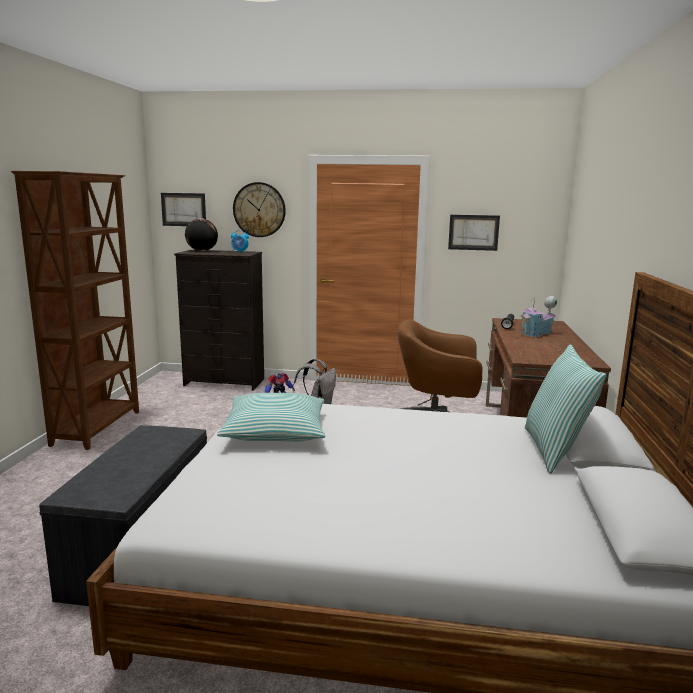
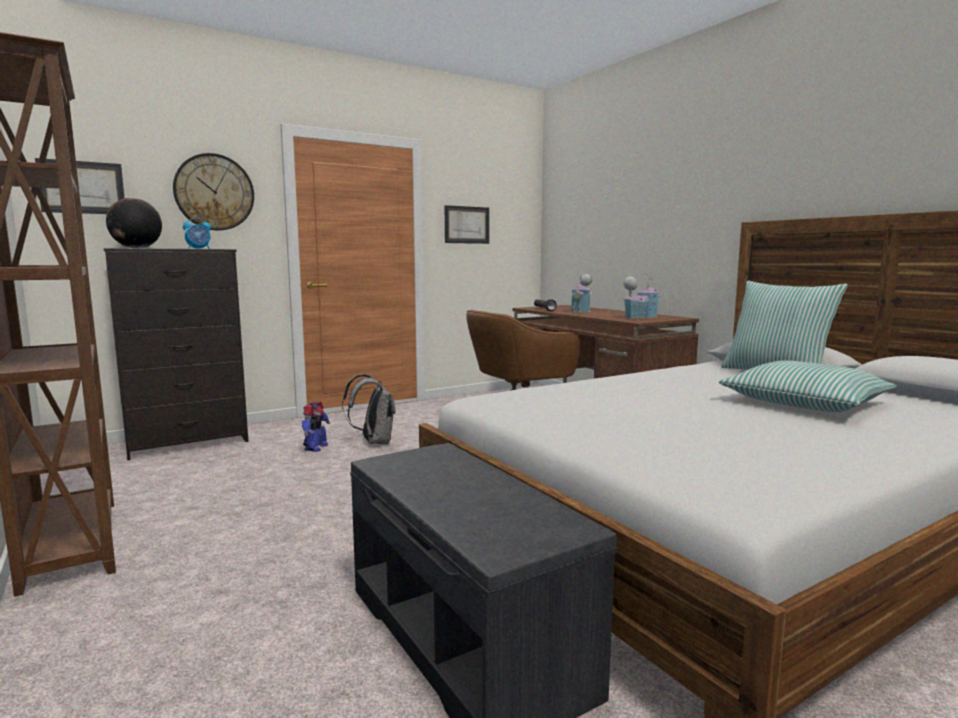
camera: 40 degrees left, 5 degrees down
(275, 430) = (572, 410): pillow -> pillow (804, 403)
(553, 354) = (639, 317): none -> toy house

